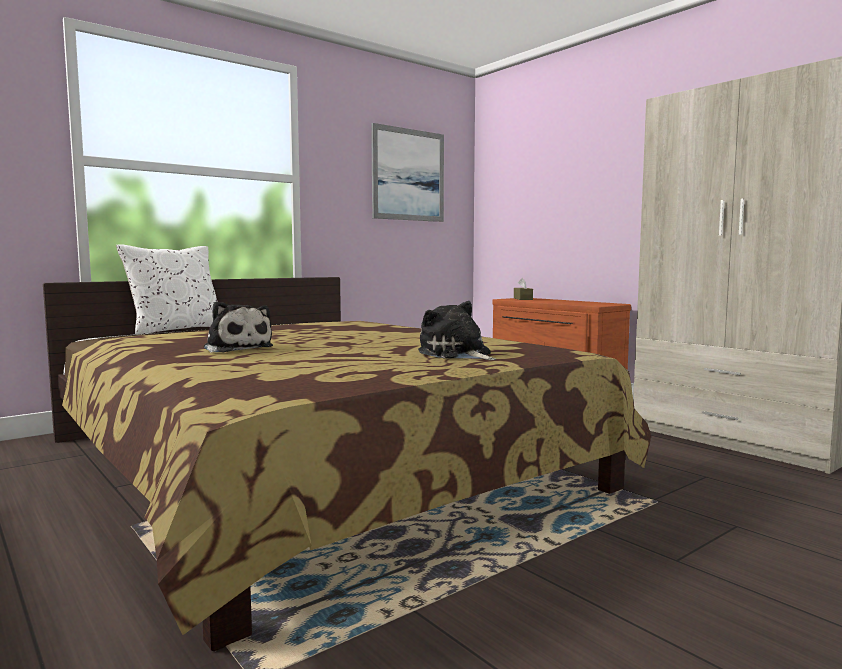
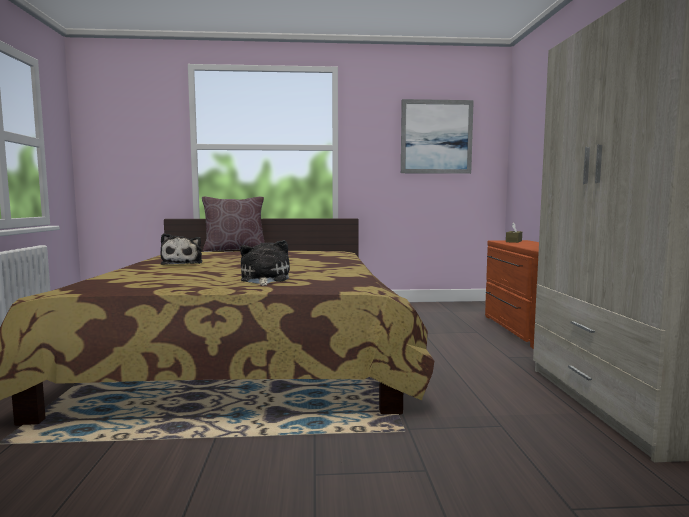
camera: 35 degrees right, 0 degrees up
(176, 330) = (235, 250): white pillow -> brown pillow

